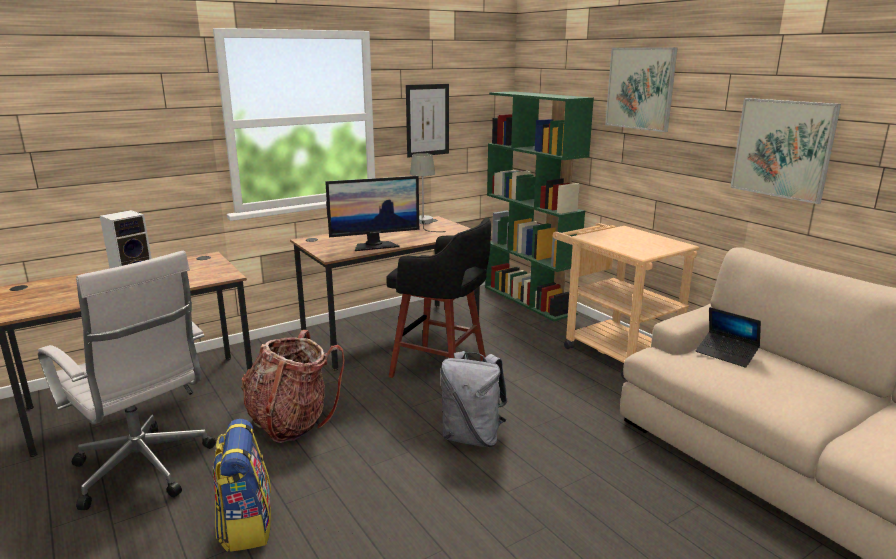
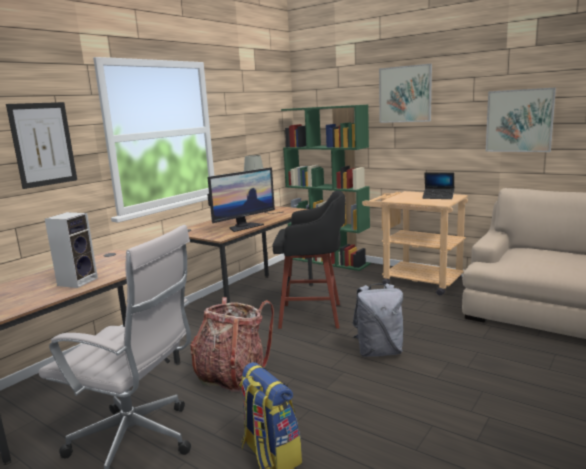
camera: 20 degrees left, 5 degrees down
(427, 120) = (244, 131): picture -> picture (43, 144)
(726, 354) = (527, 255): laptop -> laptop (438, 197)

